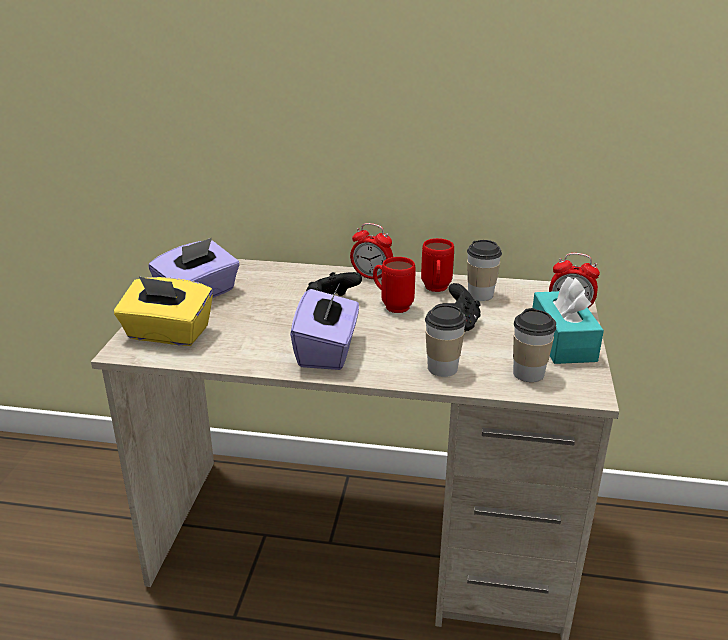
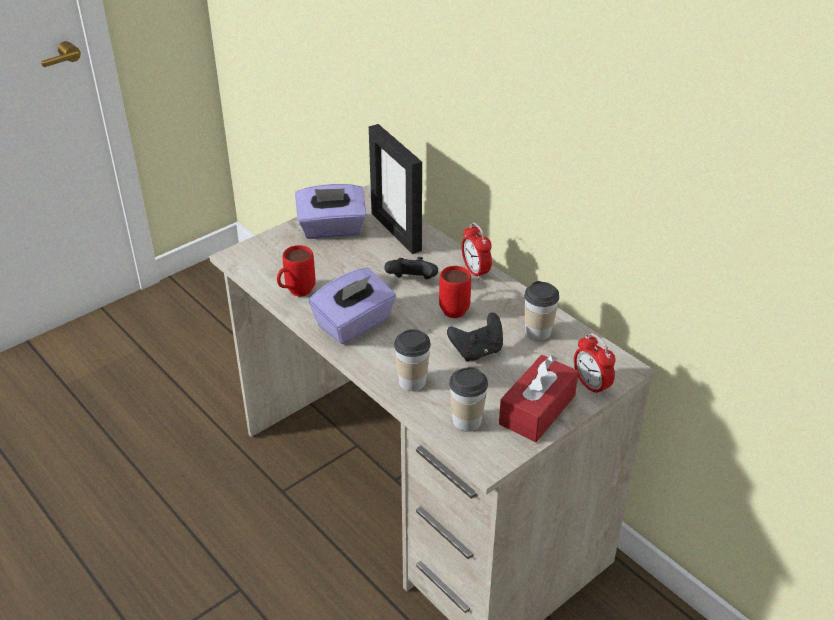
camera: 40 degrees right, 10 degrees up
(168, 334) = (274, 256): yellow tissue box -> none
(263, 275) = (397, 231): none -> picture frame
(436, 290) = (508, 309): red mug -> red mug (296, 293)
(562, 341) = (537, 410): turquoise tissue box -> red tissue box

